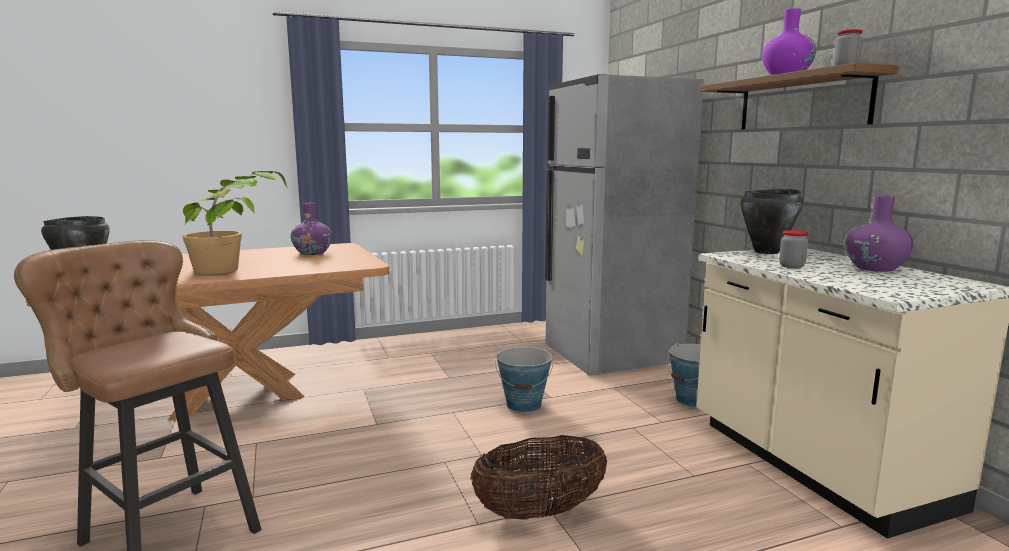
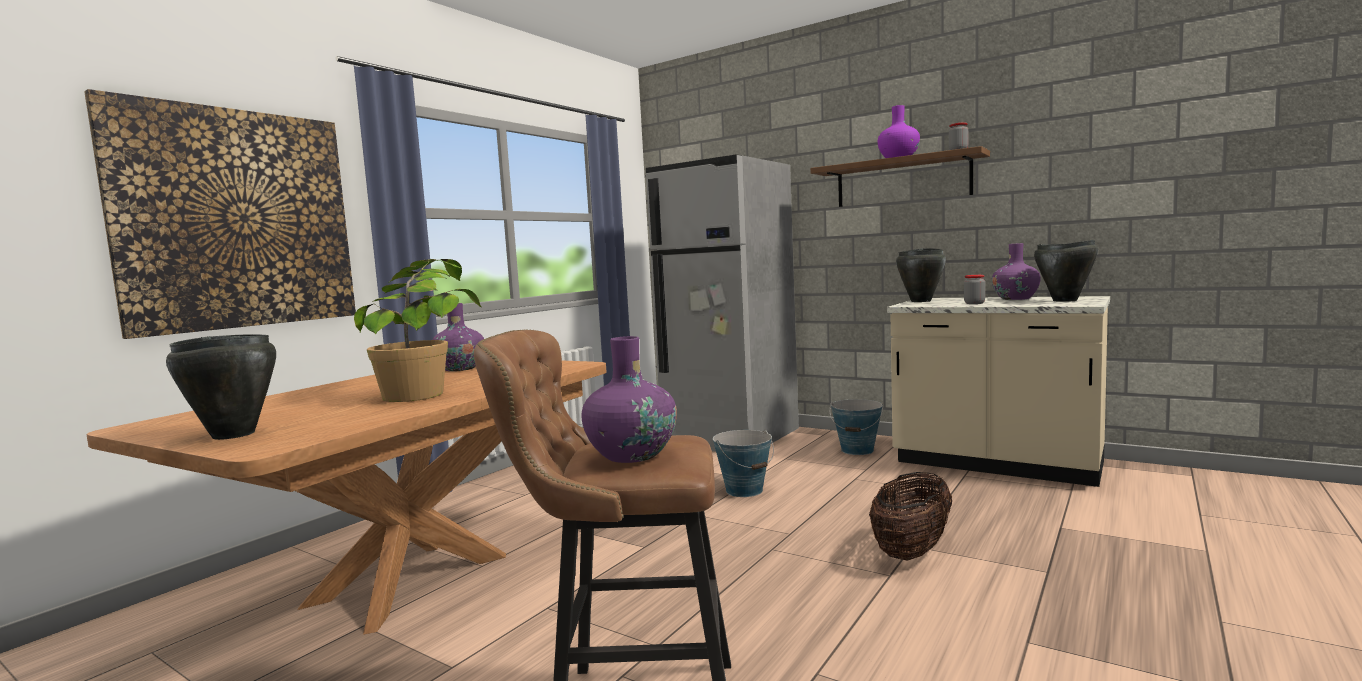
camera: 35 degrees left, 5 degrees down
(136, 348) = (631, 455): none -> purple vase
(205, 133) = (237, 219): none -> picture
(907, 283) = (1065, 300): none -> black cooking pot

